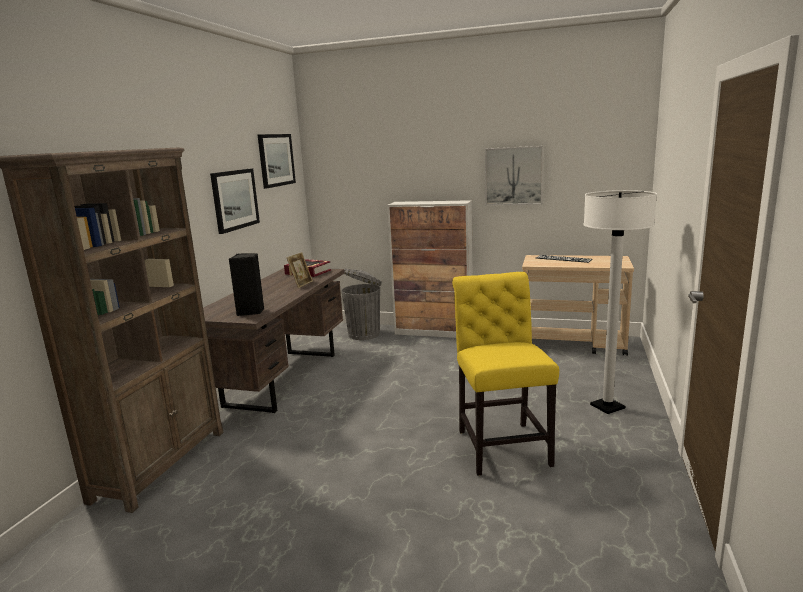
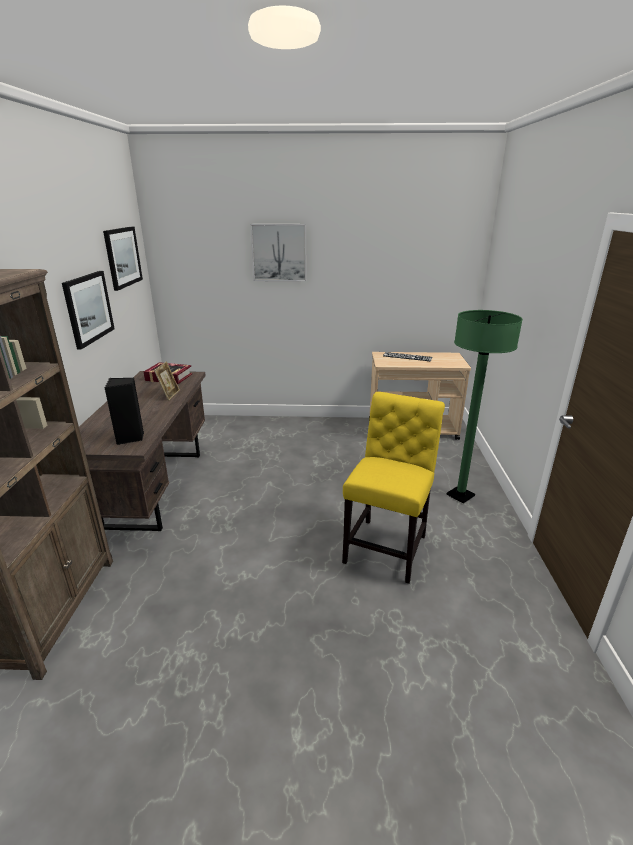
camera: 15 degrees left, 10 degrees up
(365, 334) = (222, 428): grey trash can -> none
(434, 332) = (288, 422): cabinet -> none
(501, 445) = (387, 546): yellow chair -> yellow chair turned 45 degrees clockwise
(513, 176) = (363, 278): picture -> picture (279, 252)
(607, 407) = (460, 495): white floor lamp -> green floor lamp

